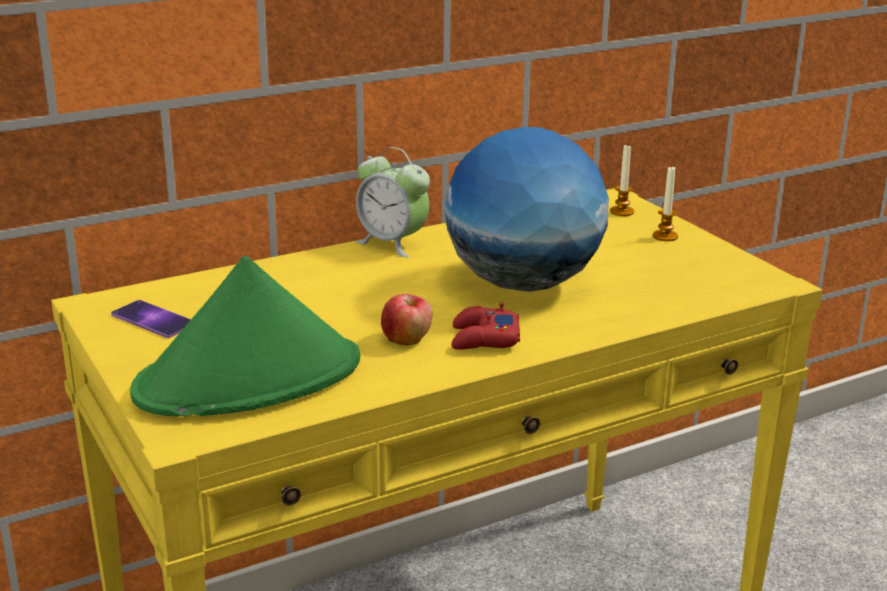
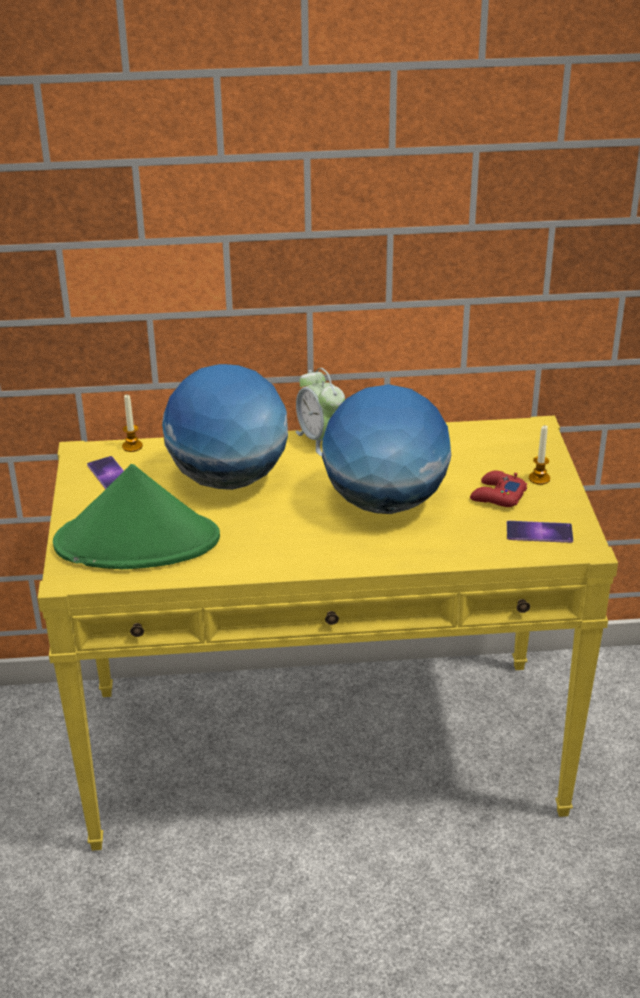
camera: 25 degrees right, 10 degrees up
(314, 296) = (228, 478): none -> globe
(406, 338) = (262, 533): apple -> none
(484, 339) = (315, 546): red game controller -> red game controller (497, 496)
(622, 211) = (527, 444): candle -> candle (132, 446)
(716, 279) = (539, 532): none -> phone

